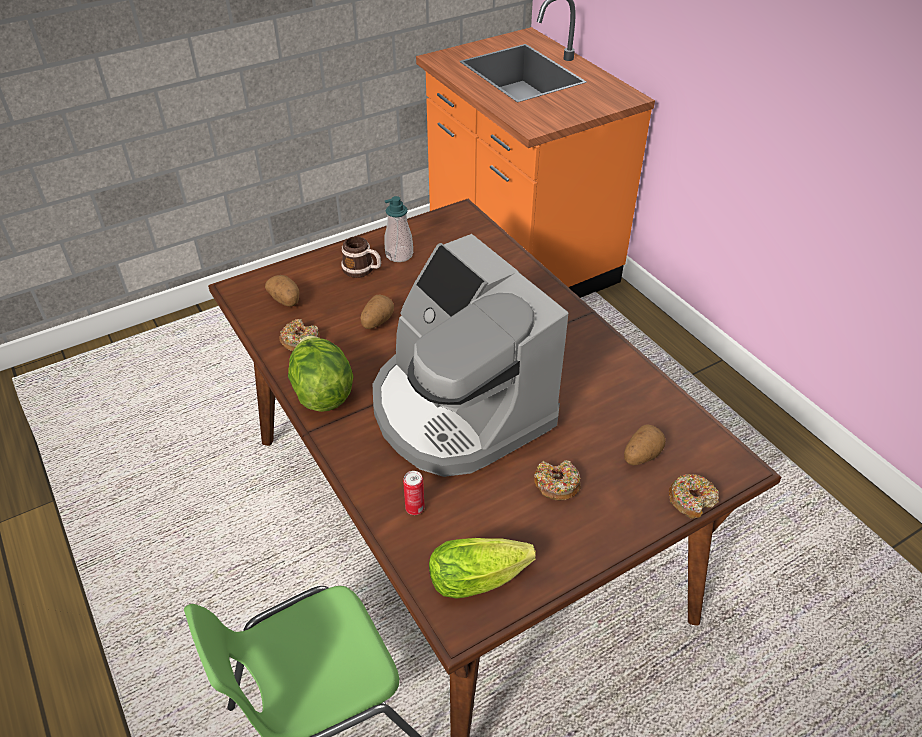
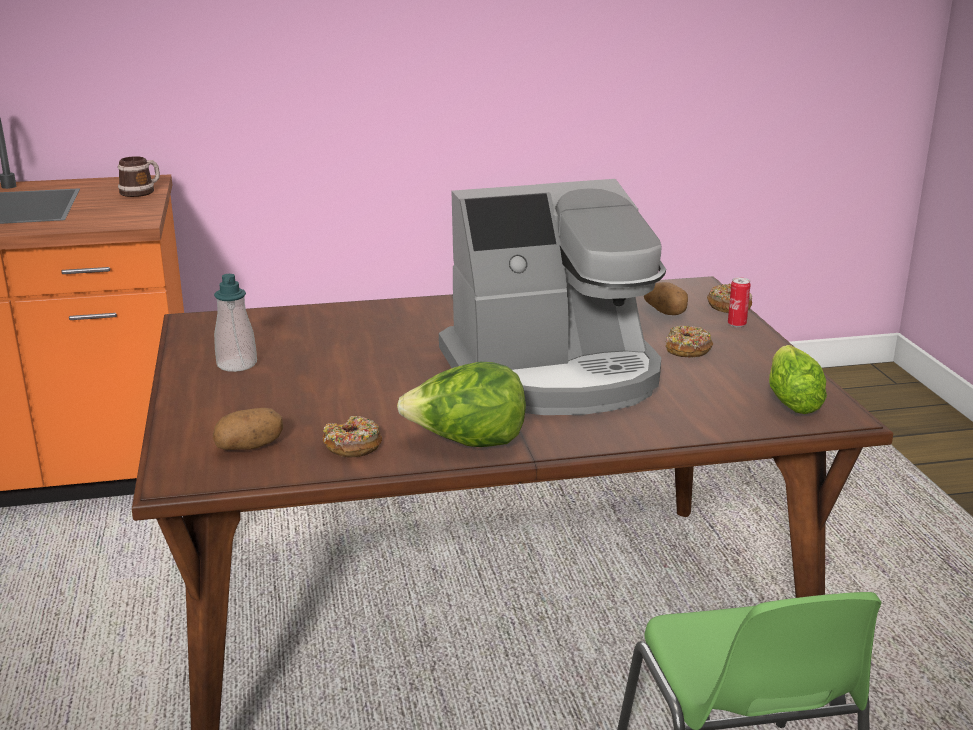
camera: 70 degrees left, 20 degrees down
(362, 270) = (241, 389): mug -> mug (141, 191)
(377, 321) = (360, 395): potato -> none
(415, 508) = (689, 416): can -> can (736, 324)

